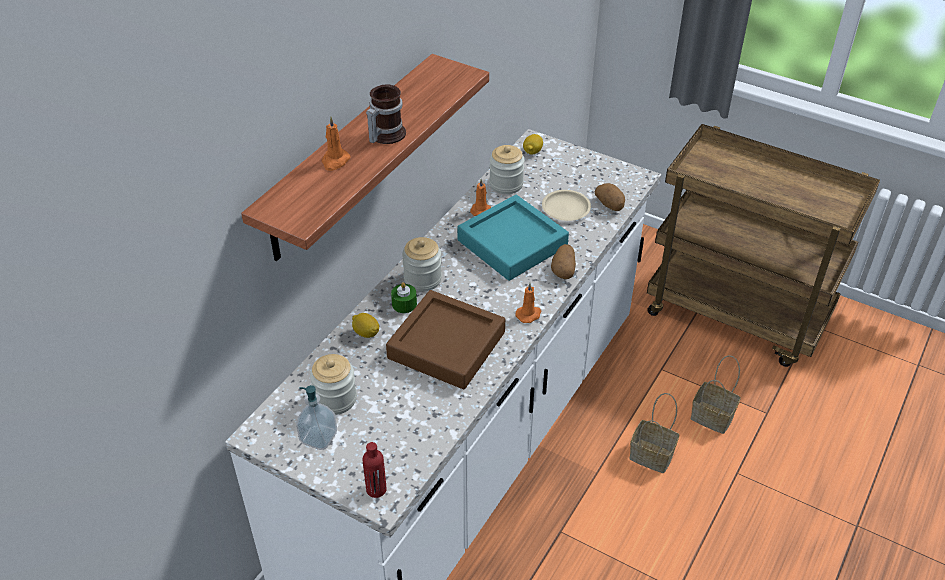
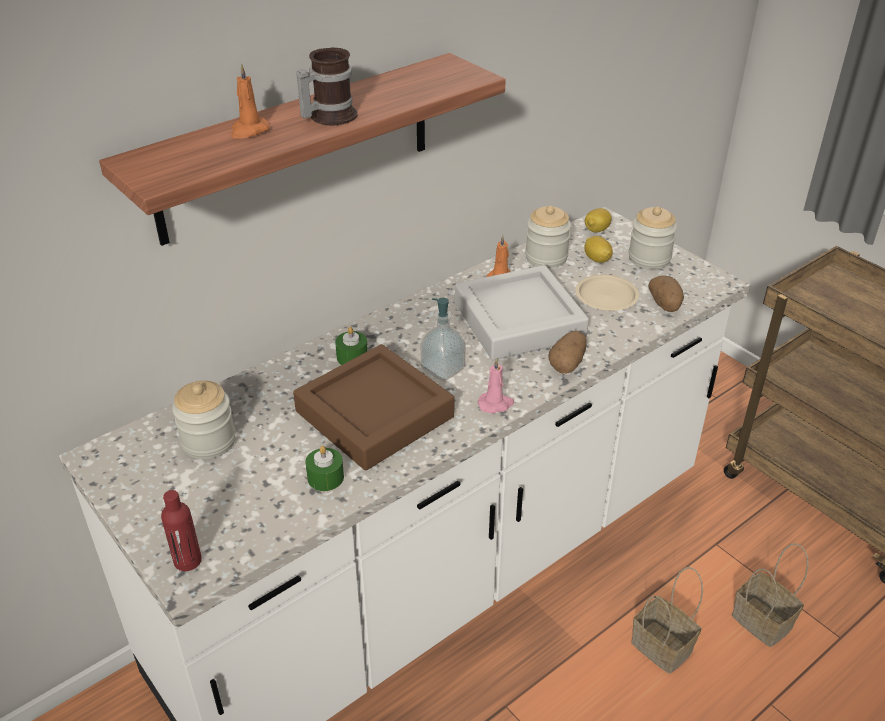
camera: 20 degrees right, 5 degrees down
(318, 437) = (161, 479): soap dispenser -> soap dispenser (443, 369)
(366, 333) = (289, 377): lemon -> lemon (597, 259)
(422, 279) = (389, 335): jar -> jar (649, 258)
(438, 402) = (325, 477): none -> green candle
(512, 243) = (519, 320): turquoise tray -> grey tray
(529, 314) = (496, 404): orange candle -> pink candle

